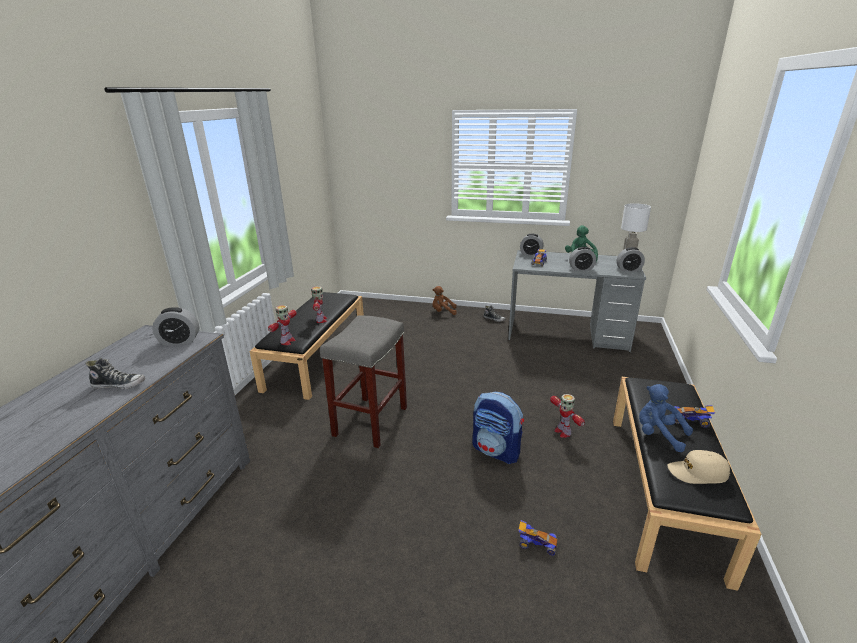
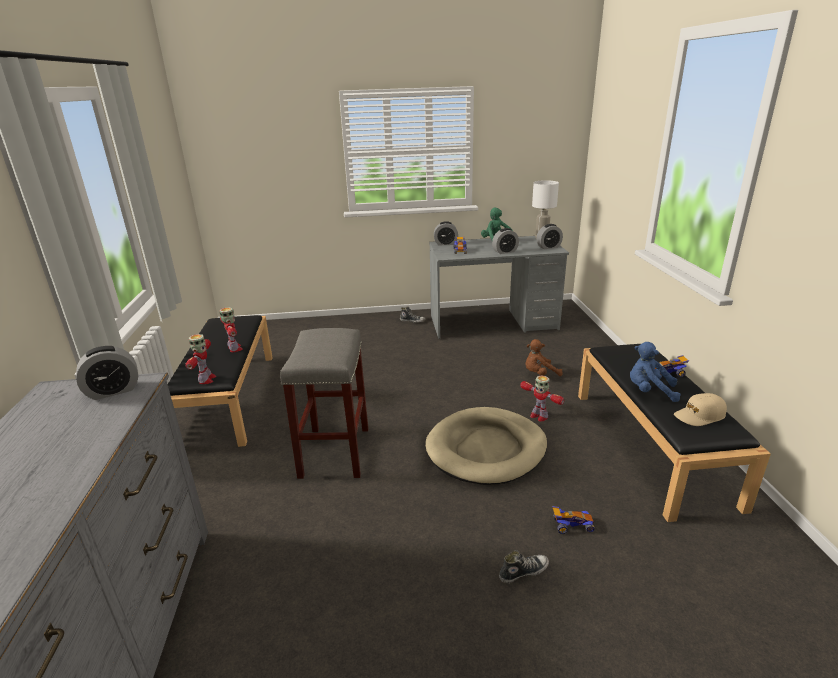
camera: 20 degrees left, 0 degrees up
(119, 385) = (68, 457): shoe -> shoe (523, 571)
(443, 312) = (353, 322): brown plush toy -> brown plush toy (539, 374)
(496, 450) = (486, 449): backpack -> beige dog bed

